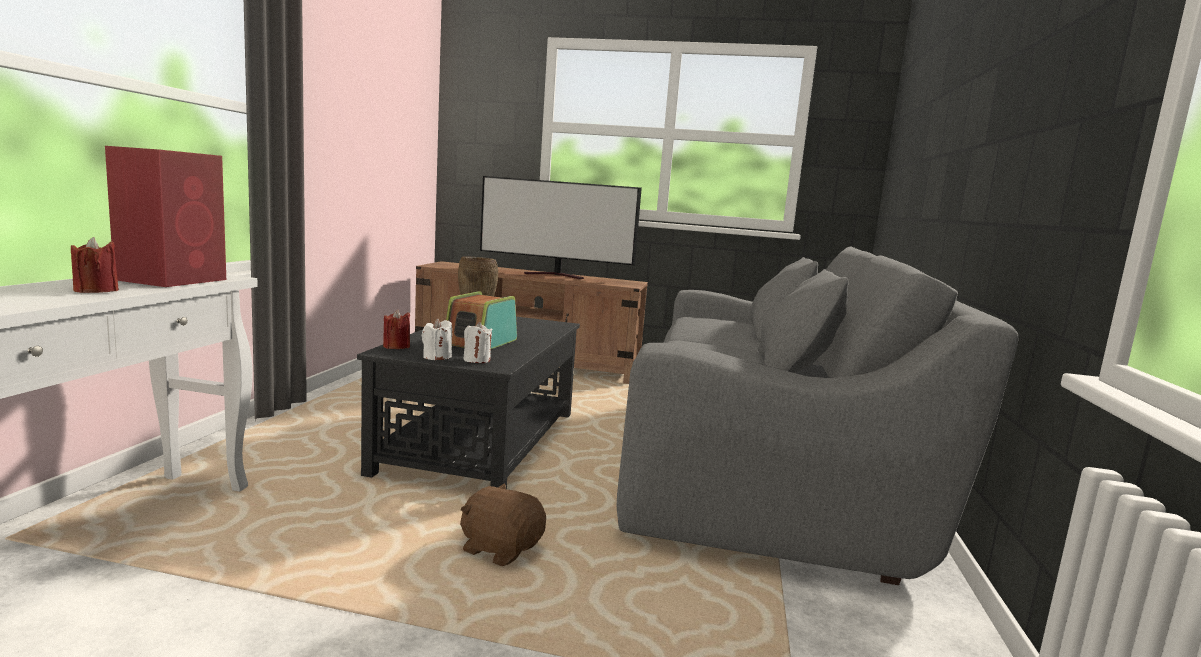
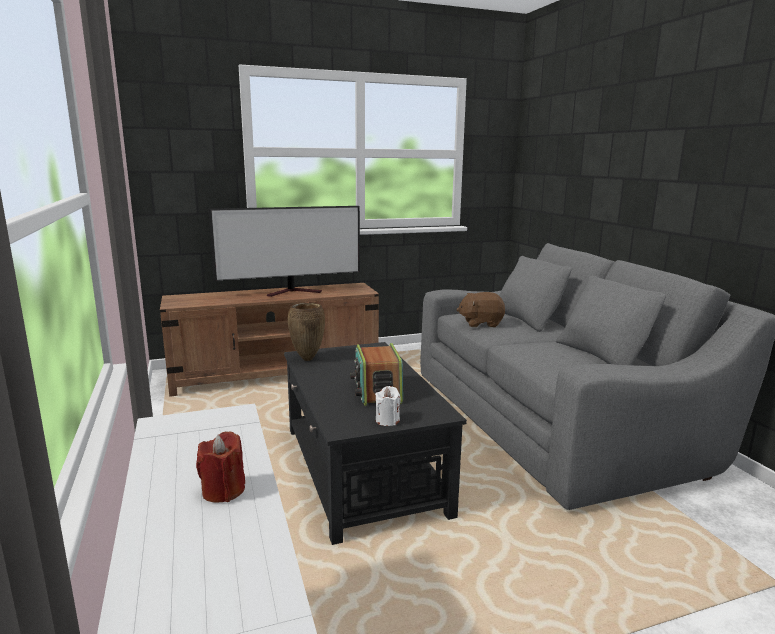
camera: 30 degrees left, 5 degrees up
(174, 279) = (214, 438): red speaker -> none
(396, 347) = (335, 419): red candle -> none
(477, 360) = (417, 412): white candle -> none
(501, 549) = (517, 560): brown plush toy -> brown plush toy (481, 323)

